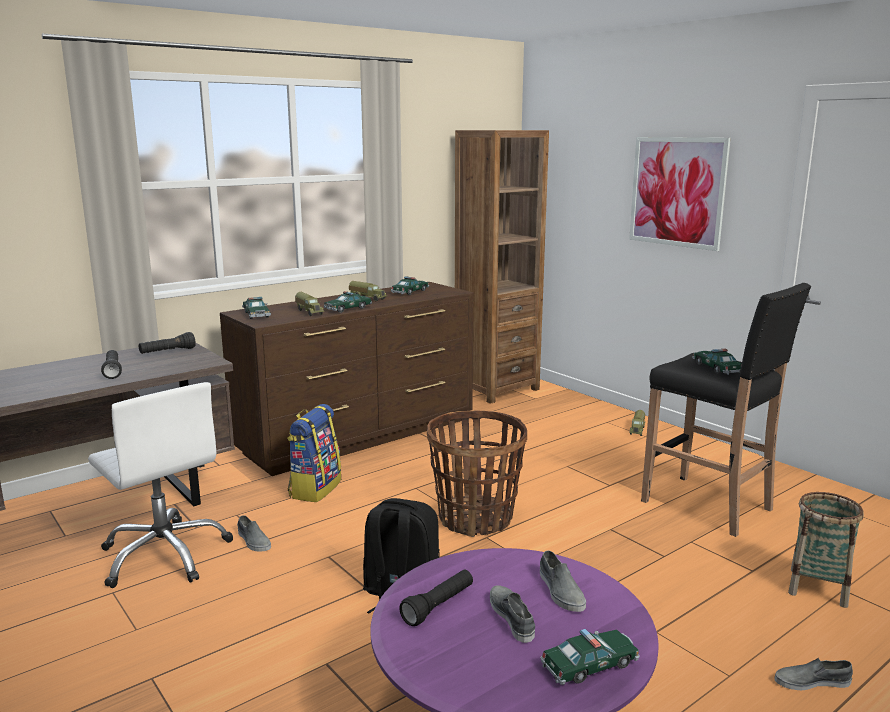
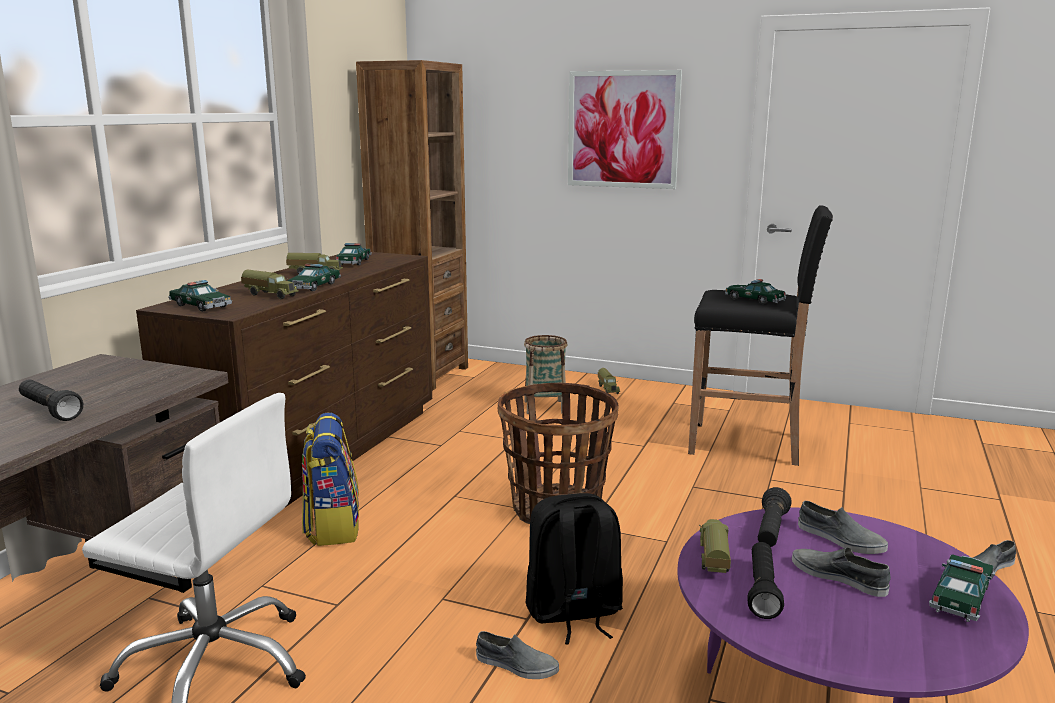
camera: 30 degrees left, 0 degrees up
(167, 352) = (97, 374): black flashlight -> black flashlight (771, 531)
(253, 541) = (324, 610): grey shoe -> grey shoe (516, 665)
(438, 574) = (713, 559): none -> toy truck
(818, 588) = (903, 491): basket -> basket (545, 407)

